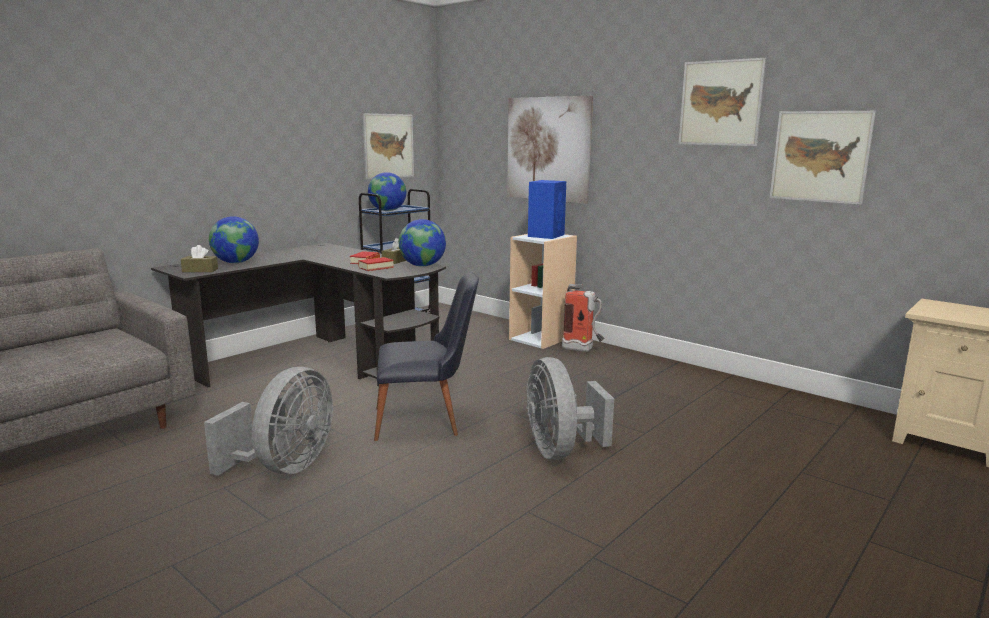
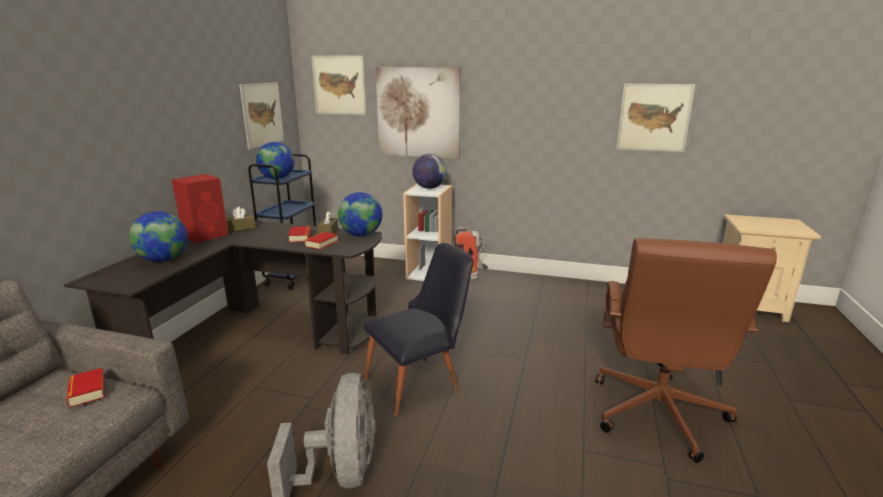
camera: 25 degrees left, 5 degrees up
(118, 342) = (87, 391): none -> book
(200, 270) = (135, 278): brown tissue box -> brown tissue box (241, 228)
(292, 252) = (206, 235): none -> red speaker
(546, 235) = (429, 188): blue speaker -> globe
(560, 451) = (548, 381): grey fan -> none
(660, 504) = (657, 411): none -> brown office chair
(720, 103) = (575, 76): picture -> picture (339, 85)

